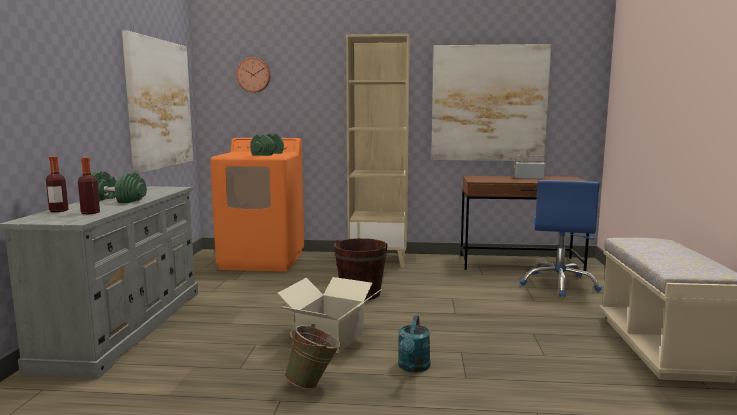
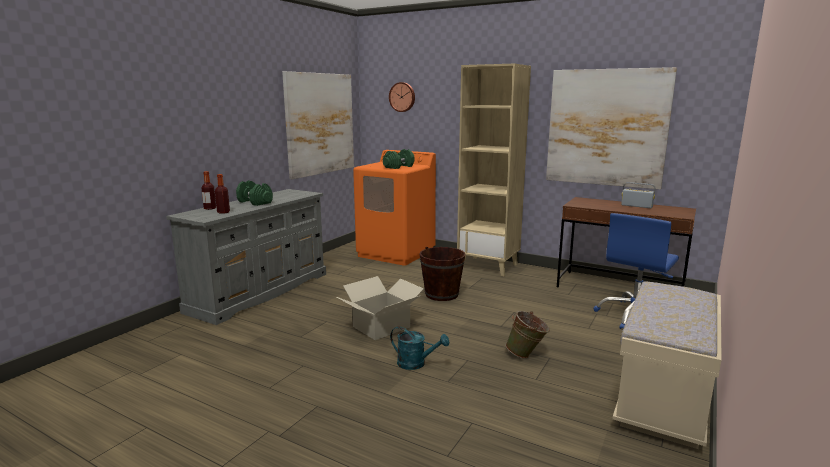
camera: 25 degrees right, 5 degrees up
(314, 384) = (335, 359): green bucket -> green bucket (526, 355)
(413, 367) = (416, 364): turquoise watering can -> turquoise watering can turned 105 degrees counterclockwise

